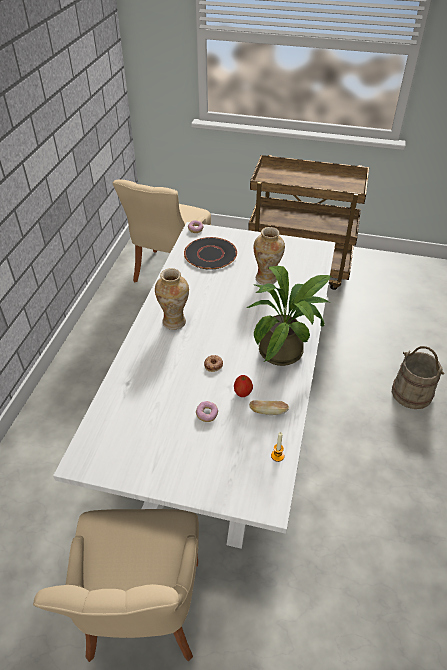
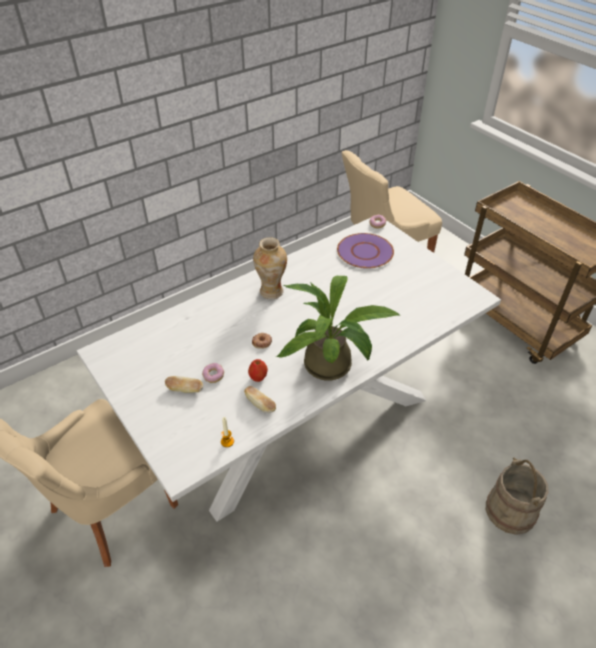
camera: 40 degrees right, 0 degrees up
(196, 440) = (185, 389): none -> bread
(211, 254) = (365, 252): black plate -> purple plate
(266, 279) = (390, 298): vase -> none

